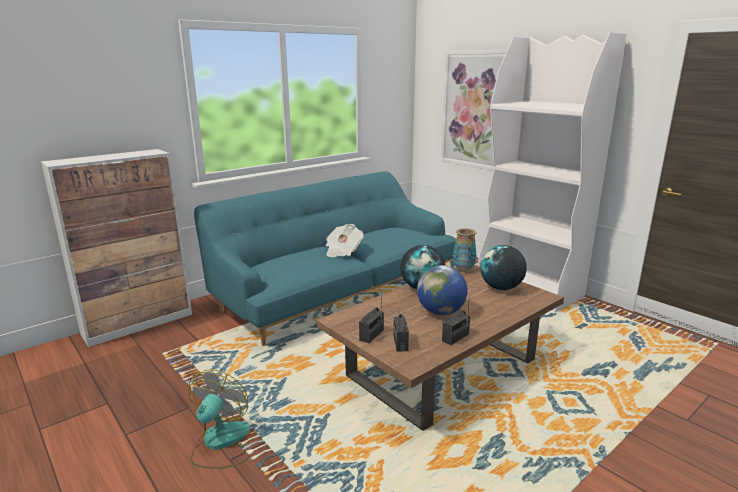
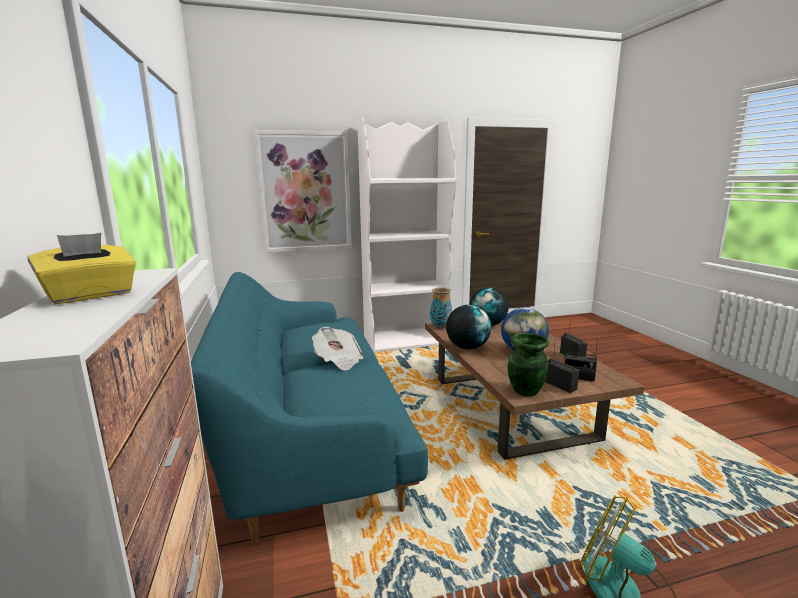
camera: 65 degrees left, 5 degrees down
(113, 156) = (90, 295): none -> yellow tissue box
(347, 321) = (525, 391): none -> green vase

